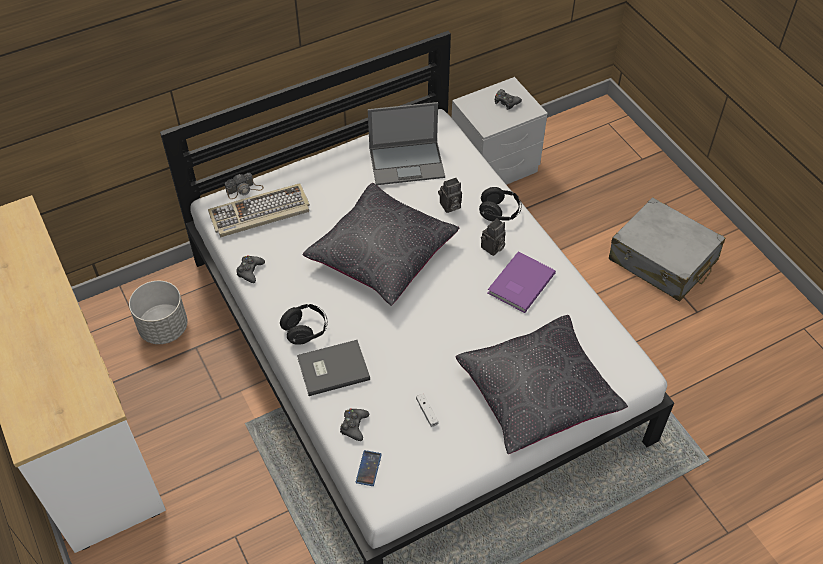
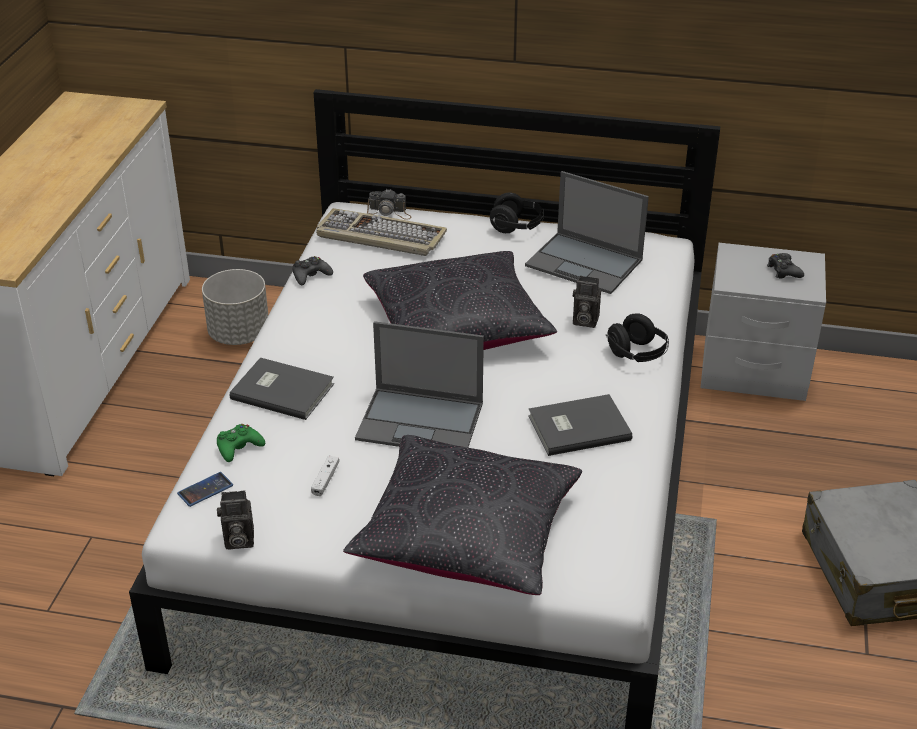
camera: 40 degrees right, 15 degrees down
(305, 330) = (298, 347): black headphones -> black headphones (517, 227)
(354, 426) = (239, 447): black game controller -> green game controller
(435, 336) = (421, 421): none -> laptop
(492, 248) = (586, 380): camera -> camera (237, 540)
(519, 283) = (577, 426): purple book -> grey book

